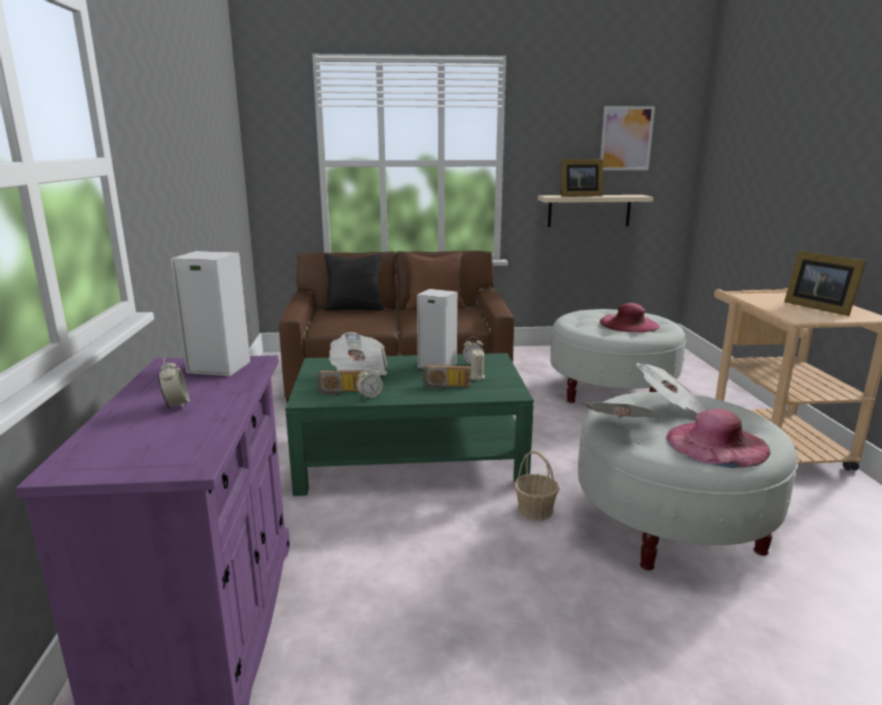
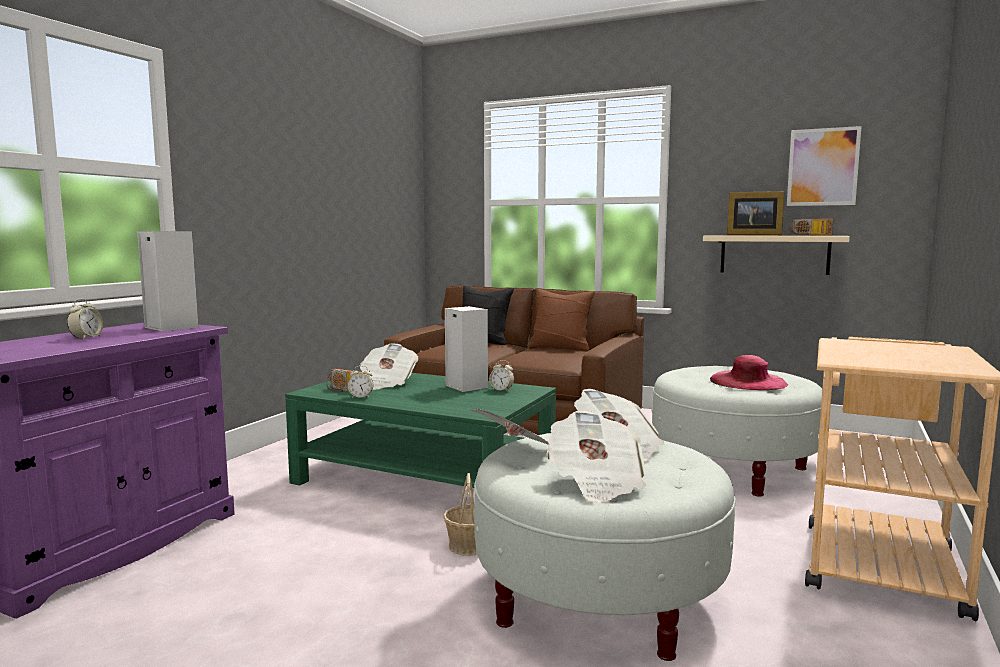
camera: 30 degrees right, 10 degrees down
(446, 387) = (438, 401): radio -> radio (809, 235)
(476, 377) = (481, 399): beige candle -> none
(716, 443) = (596, 482): pink hat -> newspaper
(817, 307) = (913, 356): picture frame -> none

